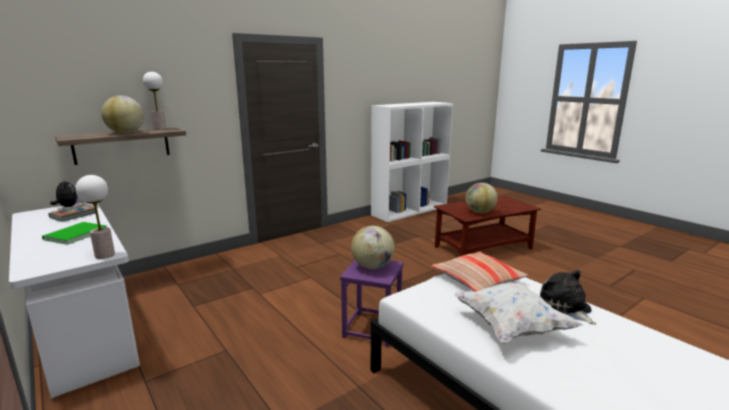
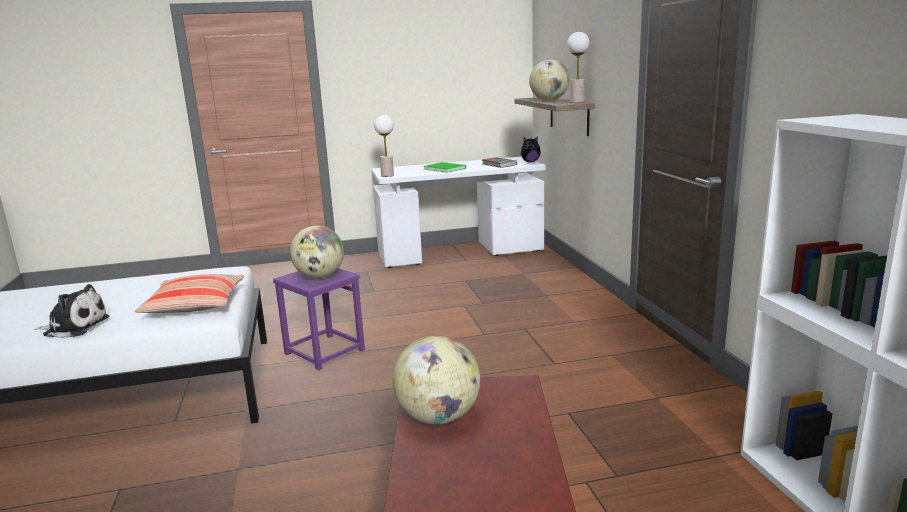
camera: 115 degrees right, 0 degrees up
(510, 327) = (115, 296): white pillow -> none

